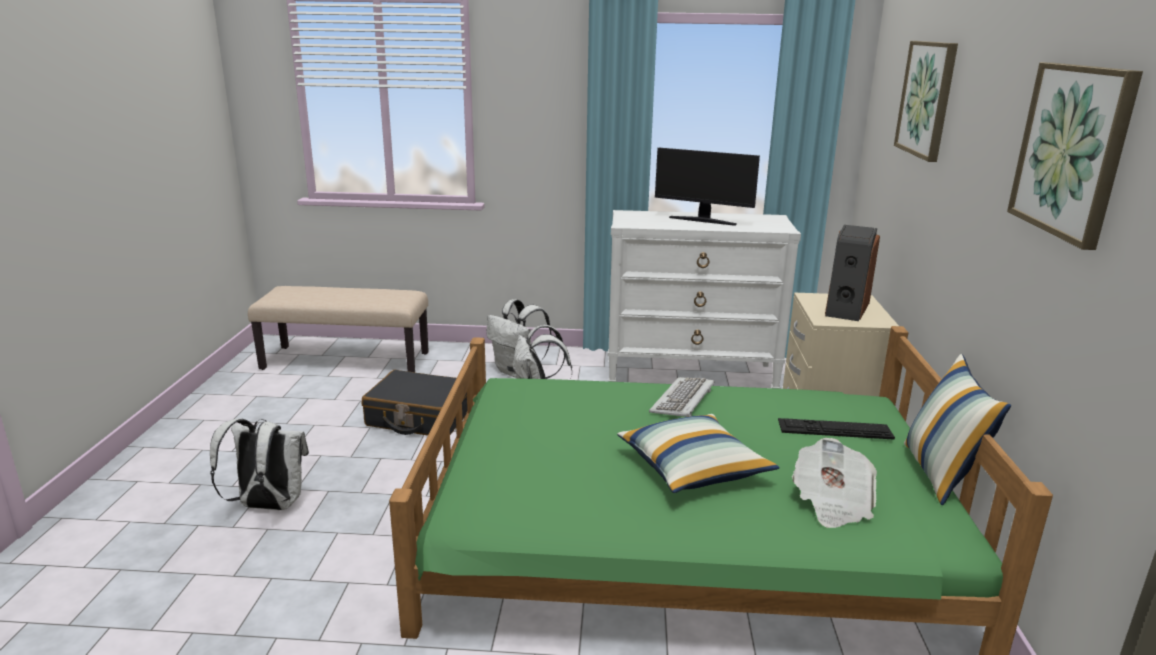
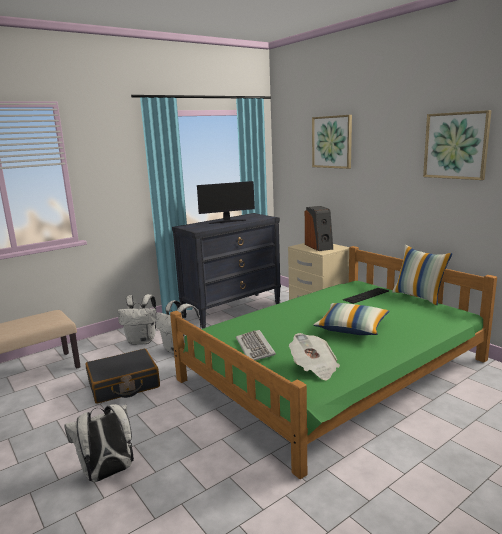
camera: 40 degrees left, 5 degrees down
(683, 400) = (297, 307): keyboard -> keyboard (255, 347)
(691, 375) = (232, 310): white dresser -> black dresser
(831, 503) = (413, 318): newspaper -> newspaper (314, 368)

